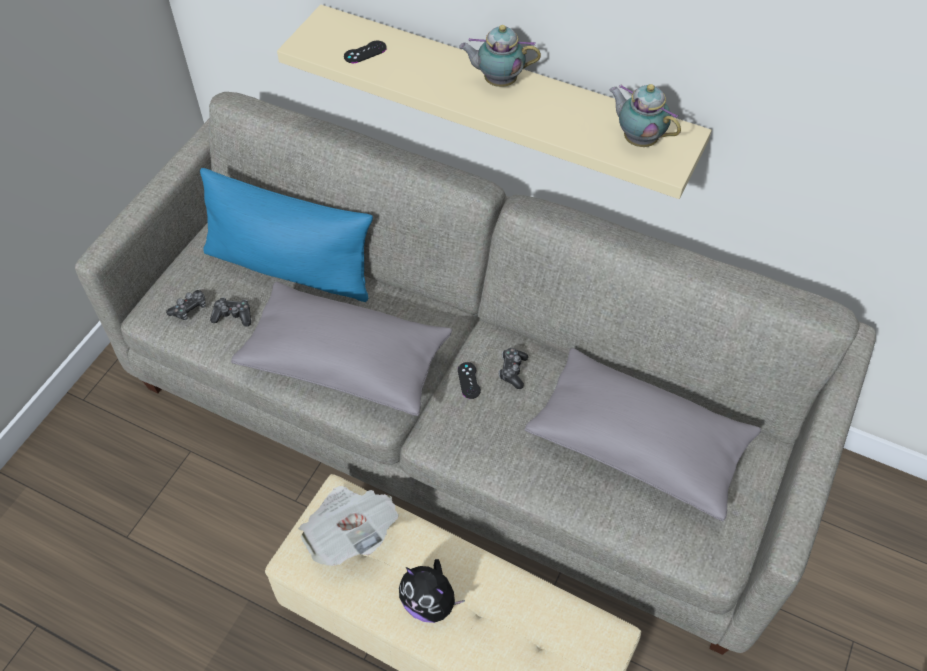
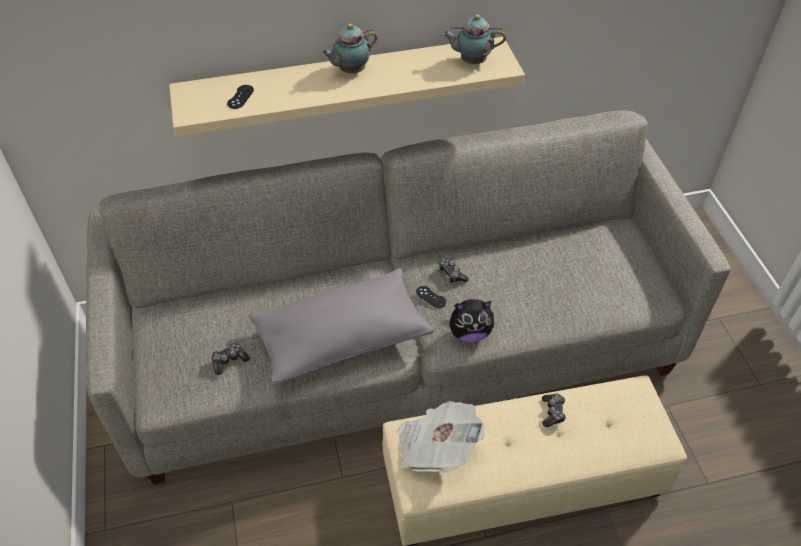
camera: 40 degrees left, 5 degrees down
(189, 309) = (189, 378): game controller -> game controller (552, 412)
(290, 267) = (237, 305): blue pillow -> none
(430, 602) = (526, 448): plush toy -> plush toy (470, 333)
(638, 445) = (564, 267): grey pillow -> none

